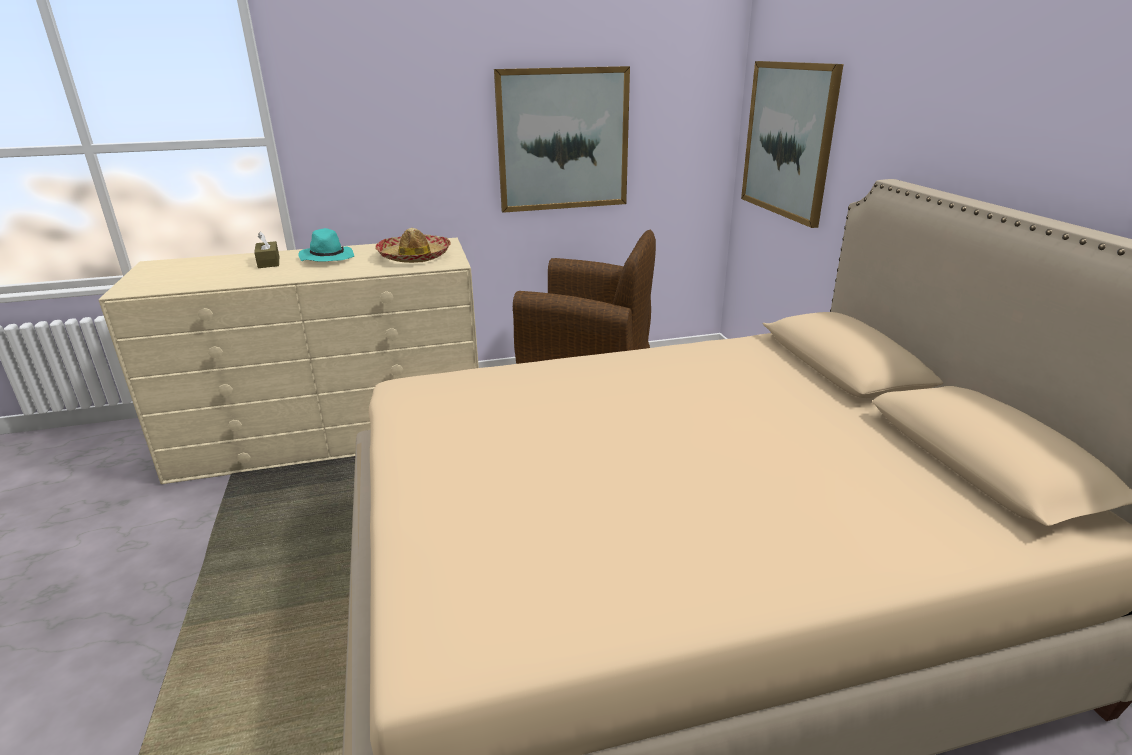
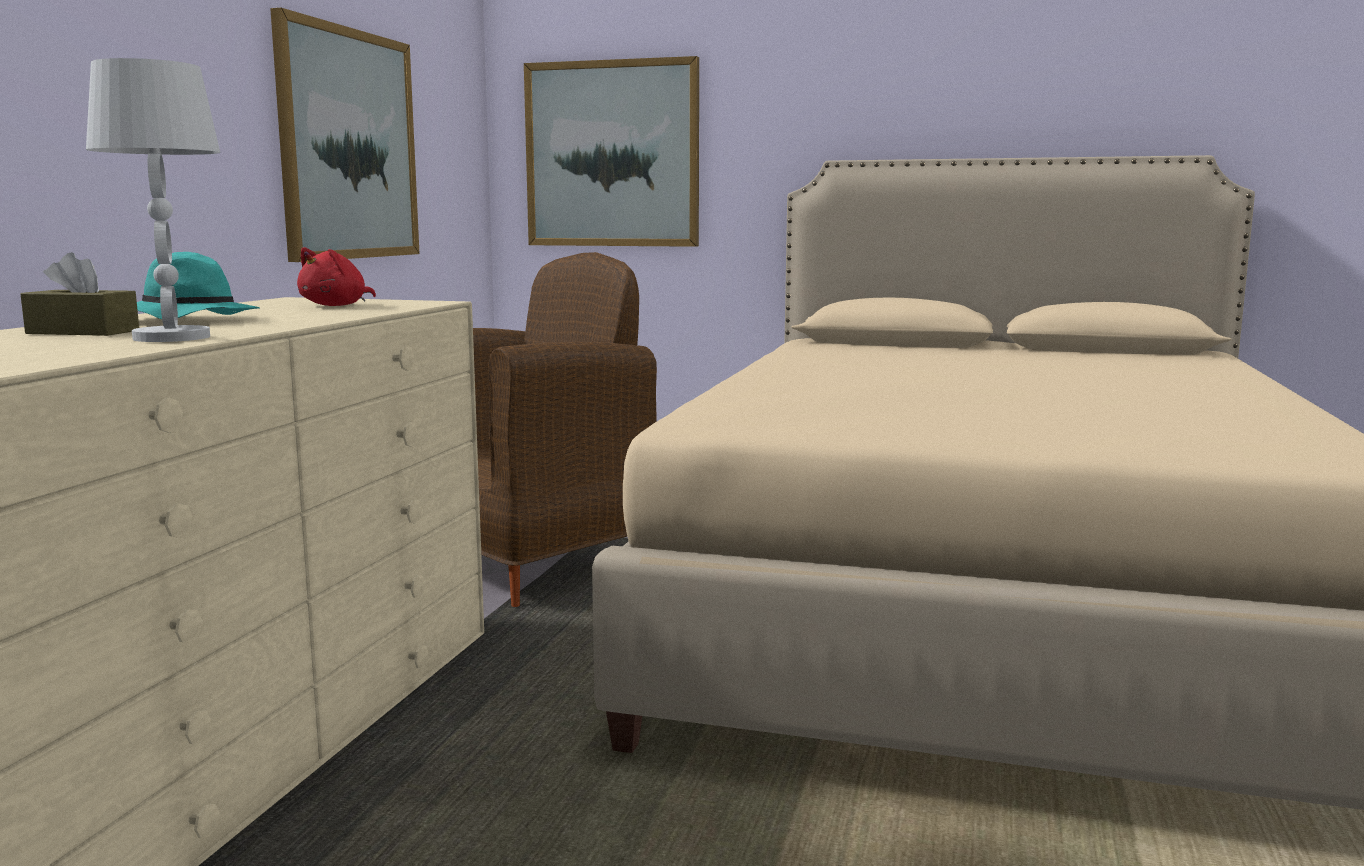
camera: 60 degrees left, 15 degrees down
(253, 277) = (172, 338): none -> white table lamp
(414, 256) = (337, 305): hat -> red plush toy

